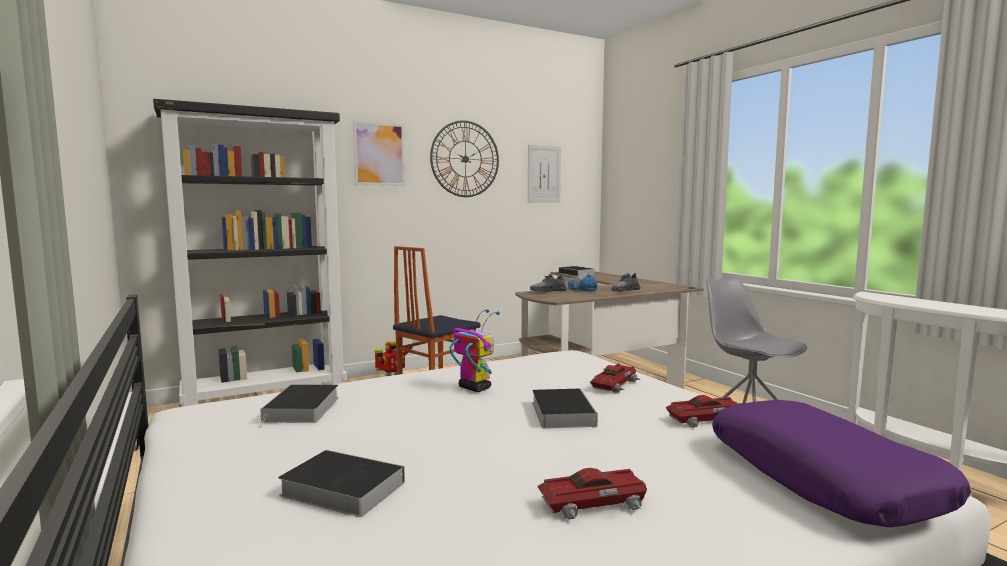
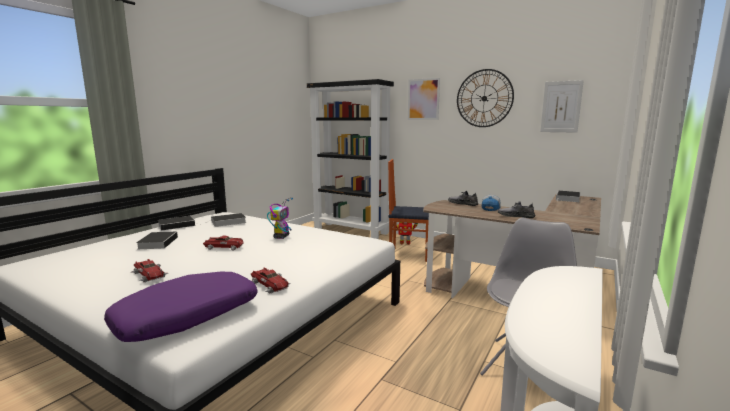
camera: 60 degrees right, 5 degrees up
(561, 412) = (257, 255): book -> book (177, 225)
(614, 384) = (318, 258): toy car -> toy car (224, 247)

